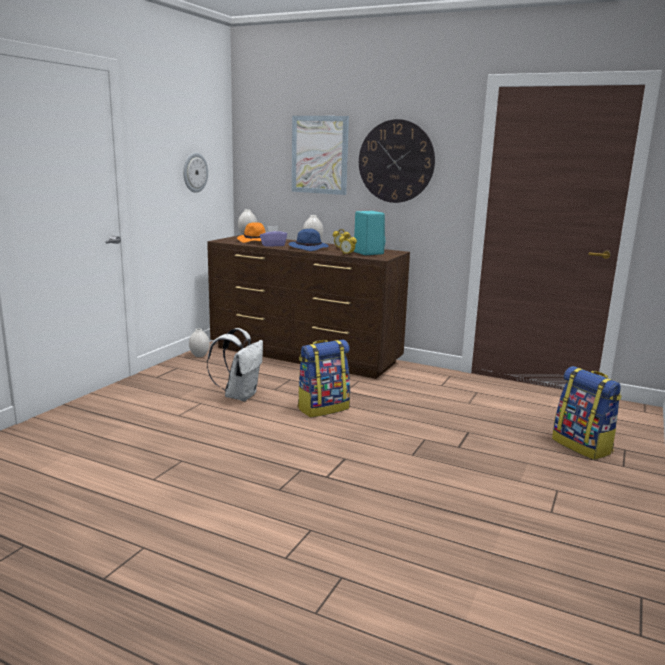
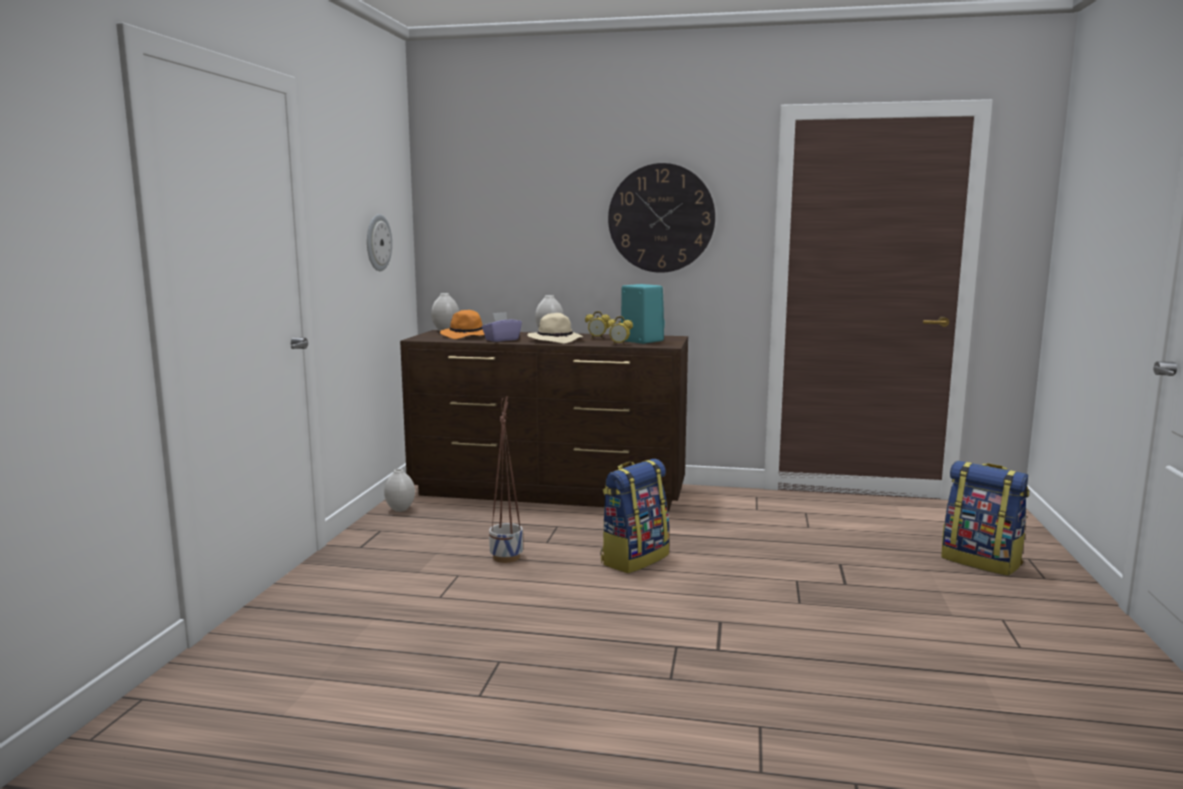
camera: 15 degrees left, 5 degrees down
(240, 395) = (506, 557): white backpack -> planter
(309, 248) = (556, 340): blue hat -> beige hat
(319, 155) = (549, 213): picture -> none

